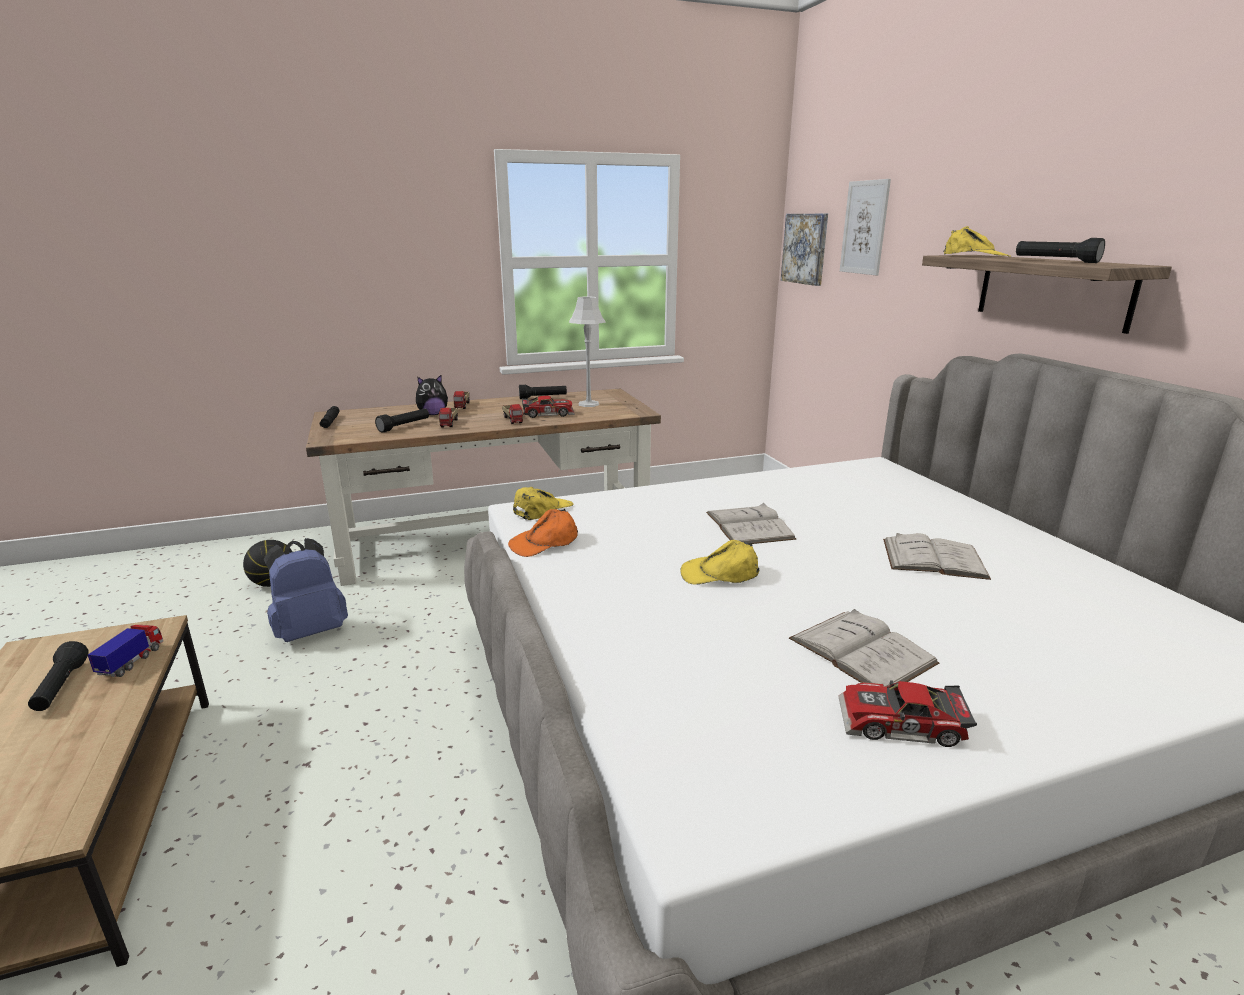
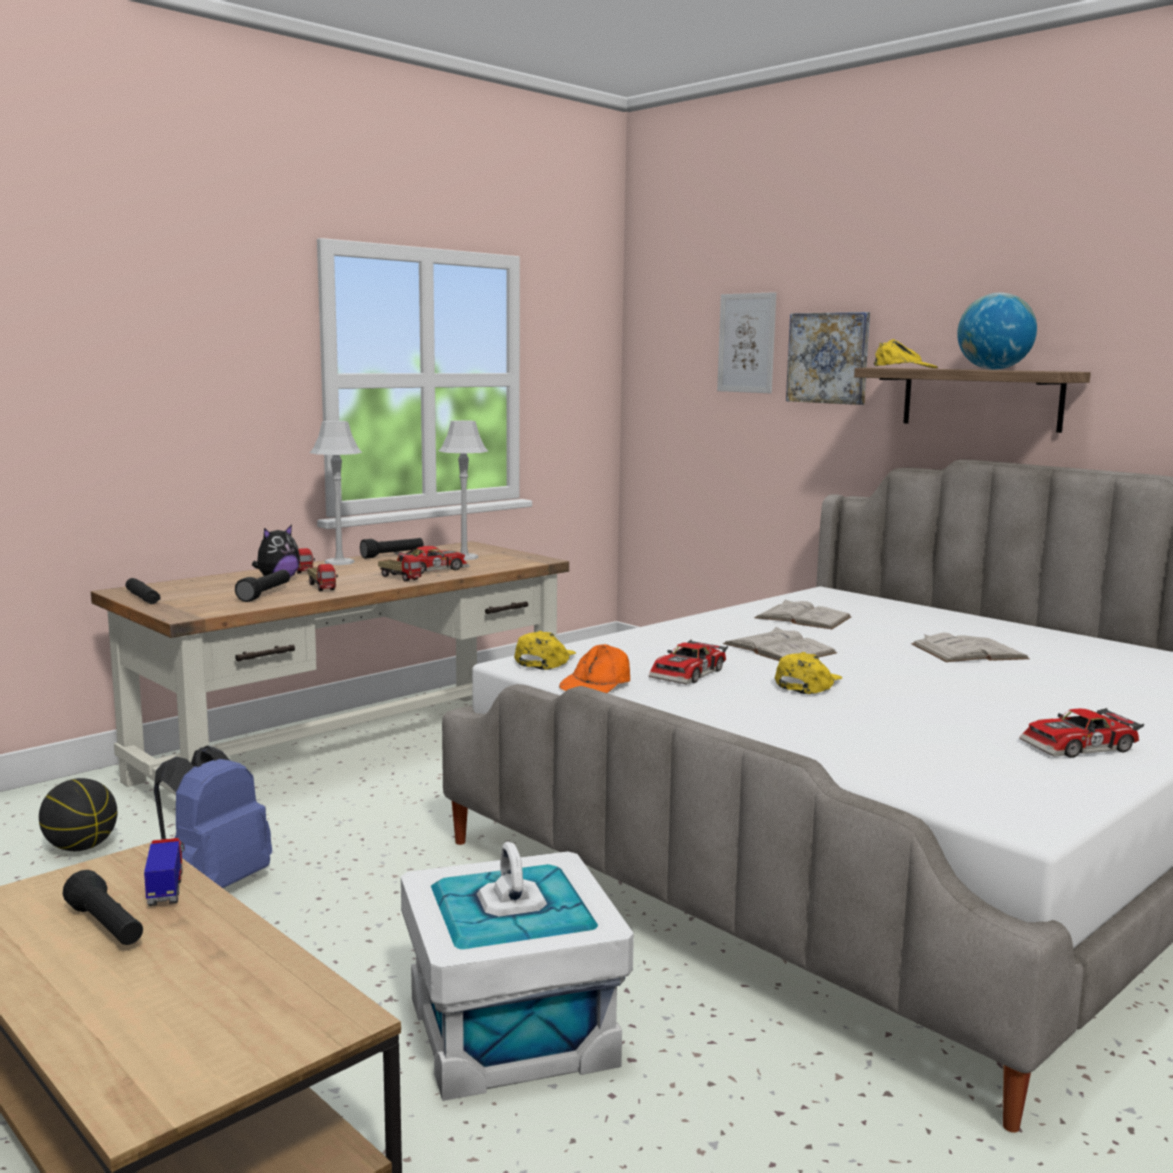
camera: 25 degrees left, 10 degrees down
(347, 823) = (509, 1031): none -> white storage box
(498, 401) = (339, 562): none -> grey table lamp
(634, 543) = (690, 674): none -> toy car
(719, 573) = (807, 684): yellow cap -> yellow cap turned 150 degrees clockwise
(805, 248) = (662, 367): picture -> picture (828, 358)
(861, 651) = (995, 713): white book -> white book (803, 617)
(1055, 261) = (993, 369): black flashlight -> globe

